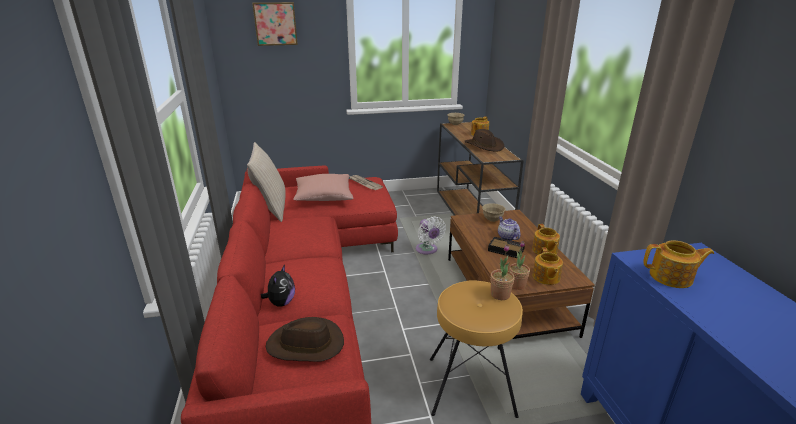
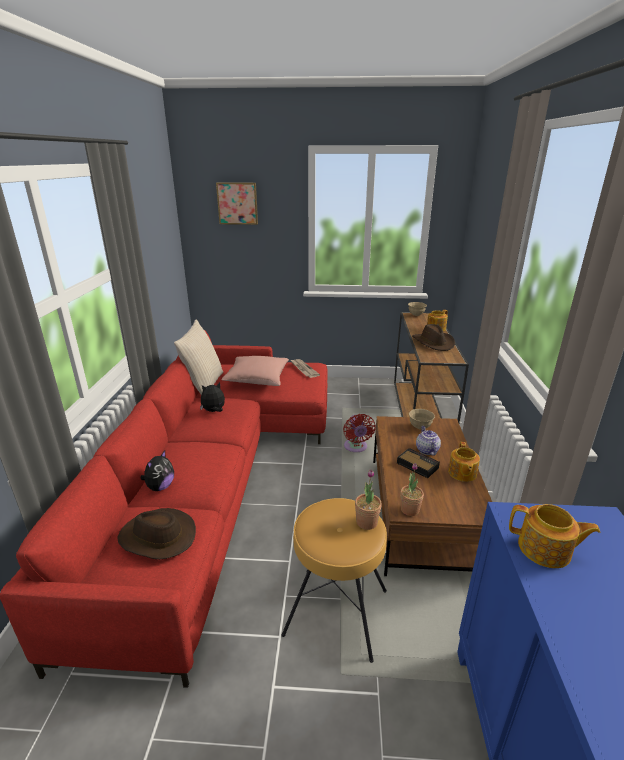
camera: 15 degrees right, 0 degrees up
(297, 230) = (214, 411): none -> plush toy
(427, 250) = (356, 448): white fan -> red fan
(545, 277) = (447, 506): teapot -> none

